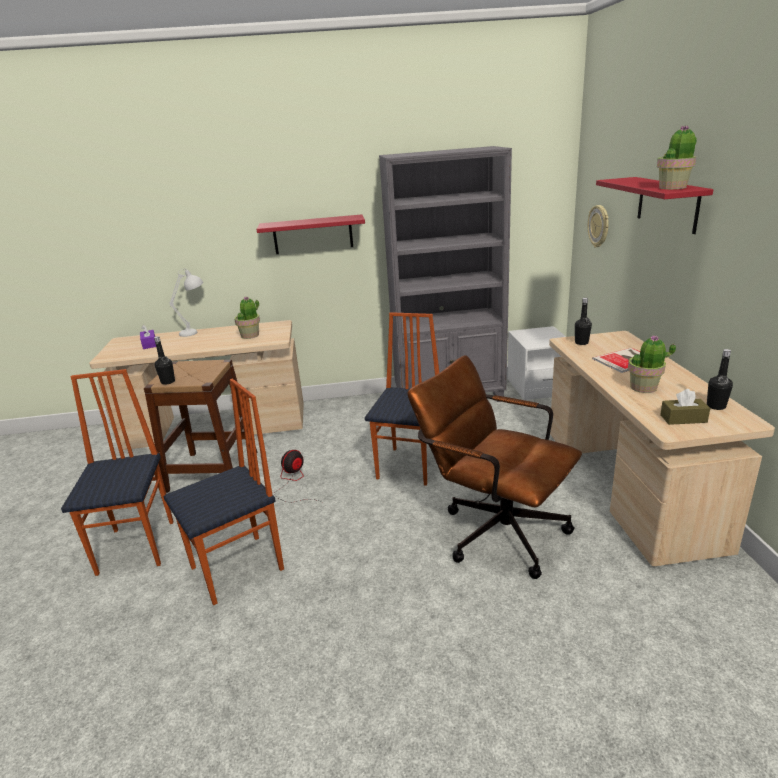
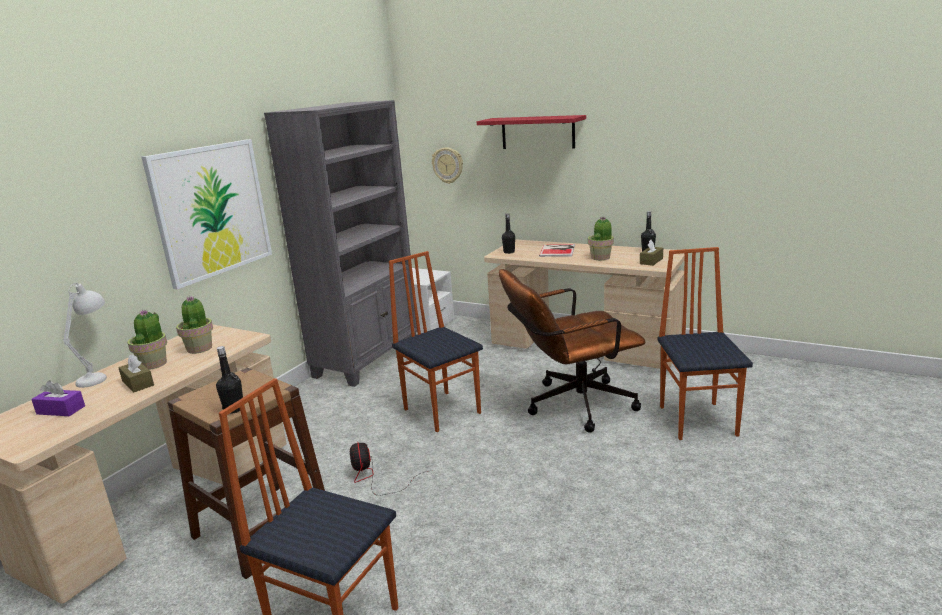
camera: 55 degrees left, 5 degrees down
(191, 344) = (138, 383): none -> brown tissue box
(238, 569) = (472, 548): chair -> chair (699, 420)
(313, 234) = (211, 210): red shelf -> picture
(673, 187) = (560, 116): potted plant -> potted plant (154, 364)

